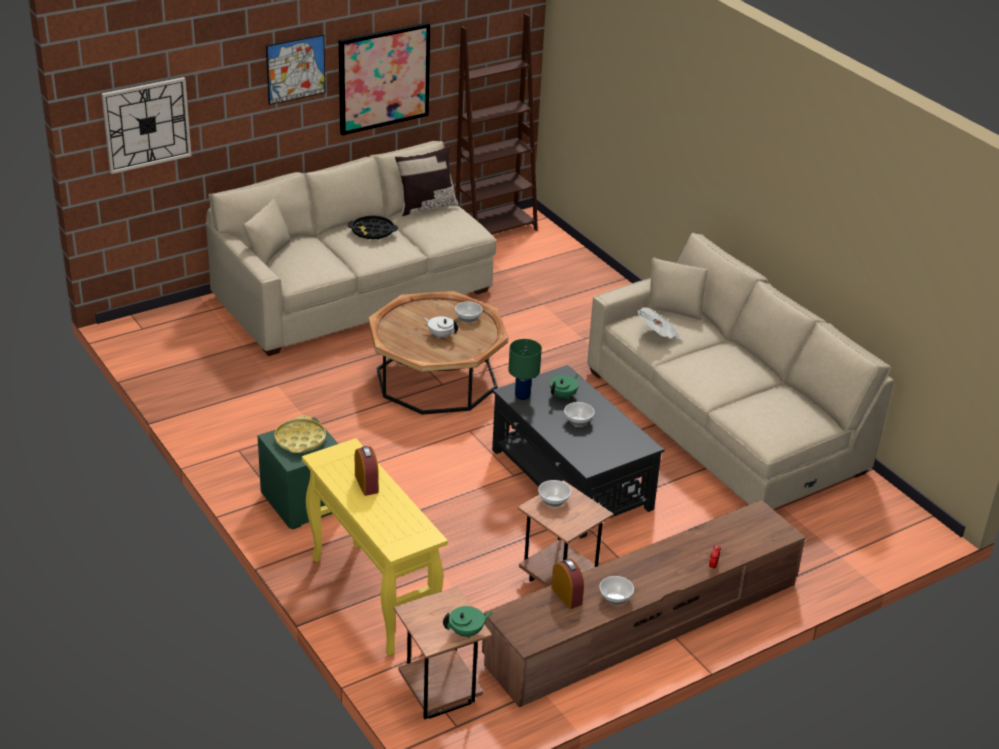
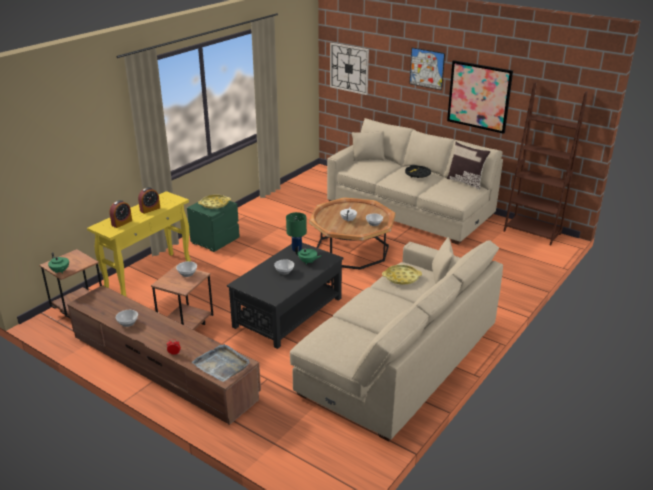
camera: 70 degrees right, 5 degrees down
(566, 596) = (124, 306): alarm clock -> alarm clock (122, 223)
(658, 334) = (401, 277): newspaper -> yellow tray
(755, 529) = (222, 364): none -> grey tray

